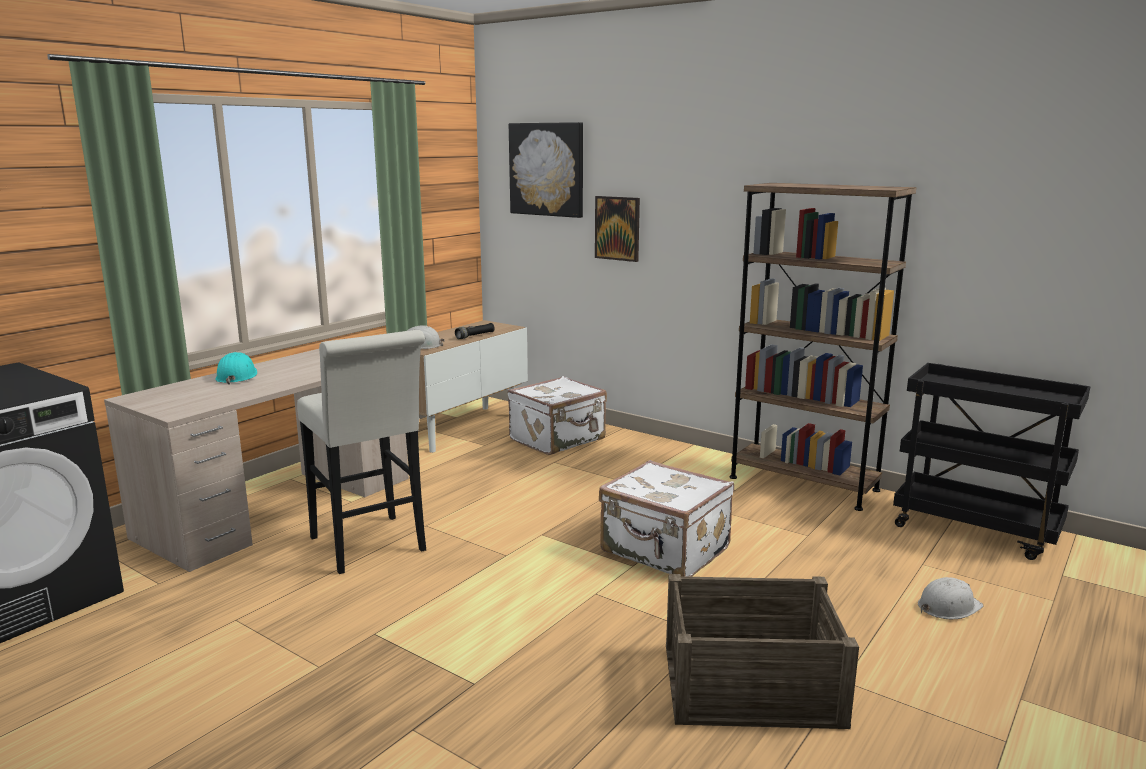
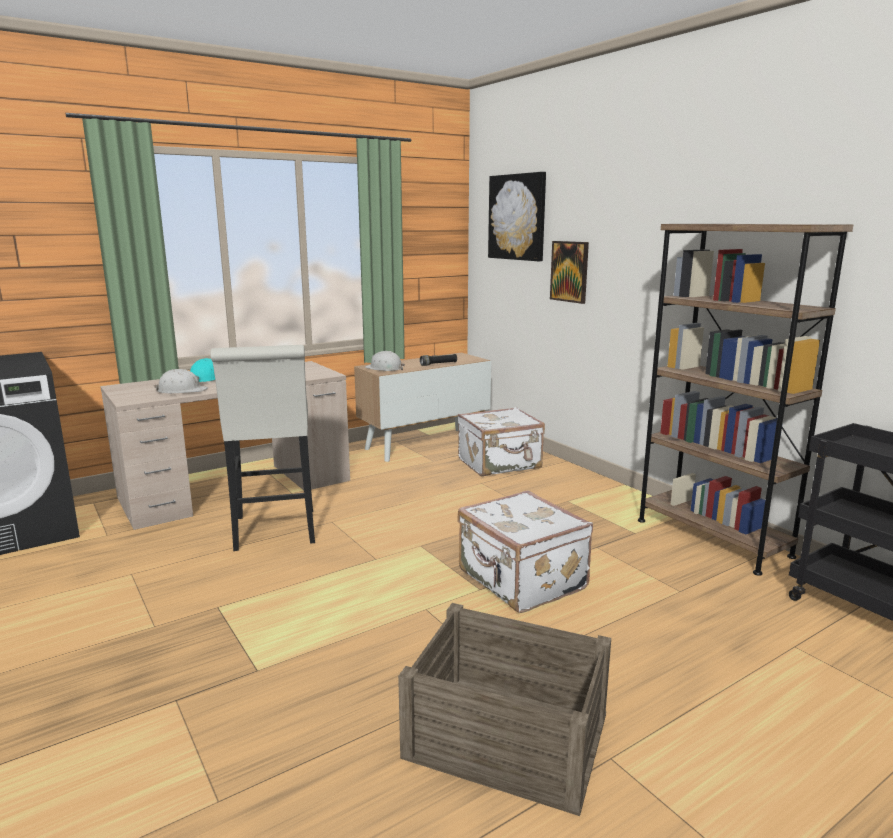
camera: 20 degrees right, 0 degrees up
(948, 607) = (795, 702): white hard hat -> white hard hat (182, 390)

